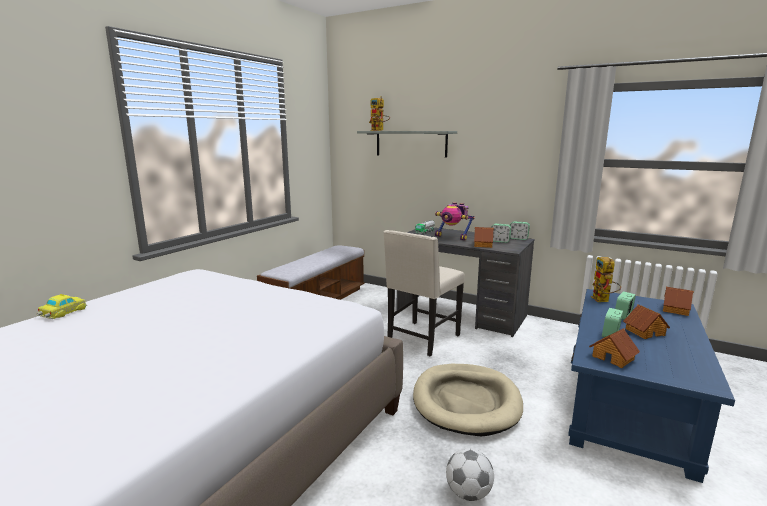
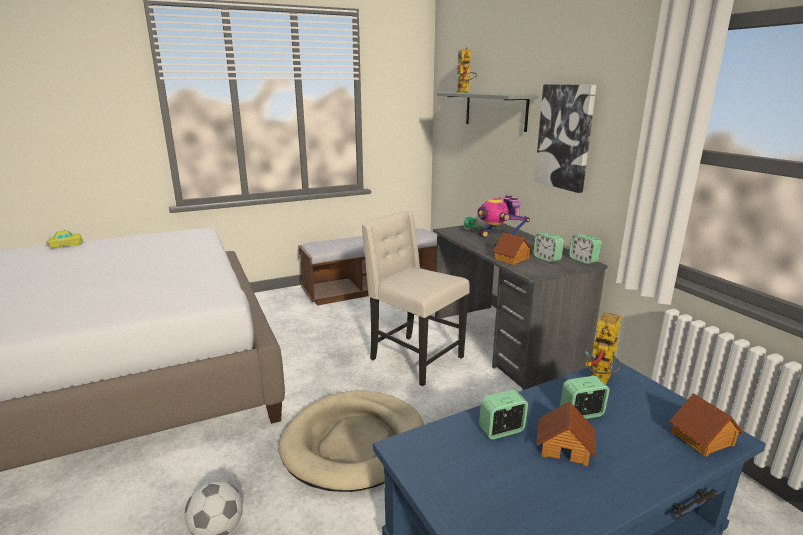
camera: 35 degrees right, 5 degrees up
(422, 339) = (414, 358): beige chair -> beige chair turned 60 degrees clockwise
(486, 158) = (565, 137): none -> picture
(613, 357) = (439, 459): toy house -> none

